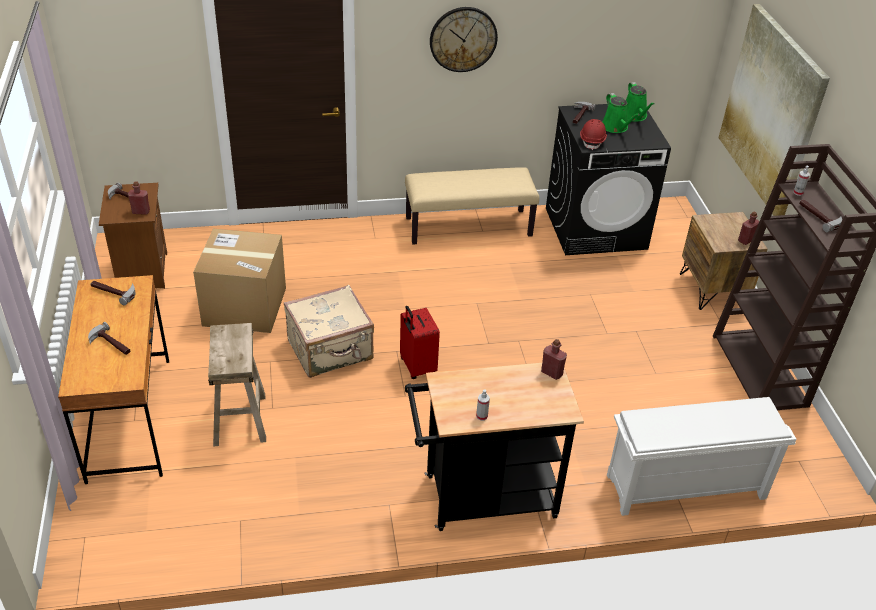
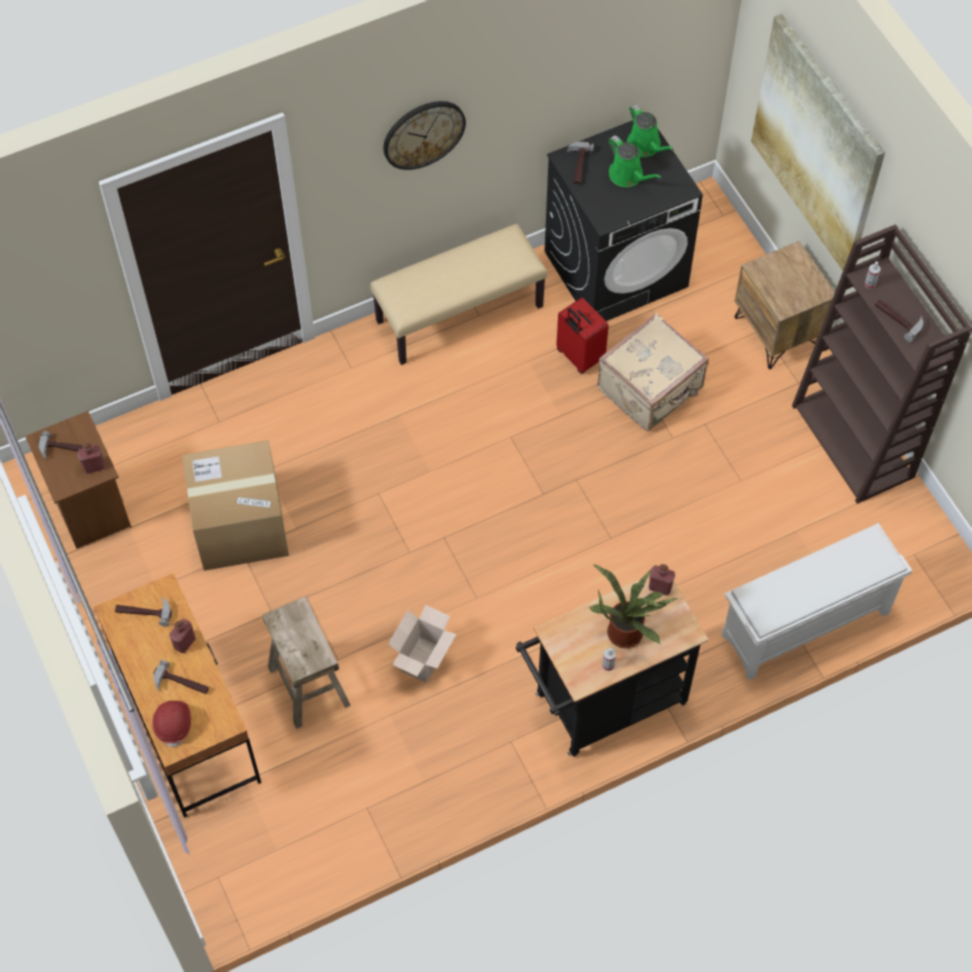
camera: 15 degrees left, 20 degrees up
(331, 351) = (369, 560): beige suitcase -> beige suitcase (651, 389)
(341, 427) = (423, 661): none -> cardboard box
(416, 367) = (474, 553): red suitcase -> red suitcase (578, 356)
(510, 396) = (627, 630): none -> potted plant
(592, 140) = (606, 210): red hard hat -> red hard hat (173, 724)
(746, 240) = (811, 290): red bottle -> red bottle (184, 643)

